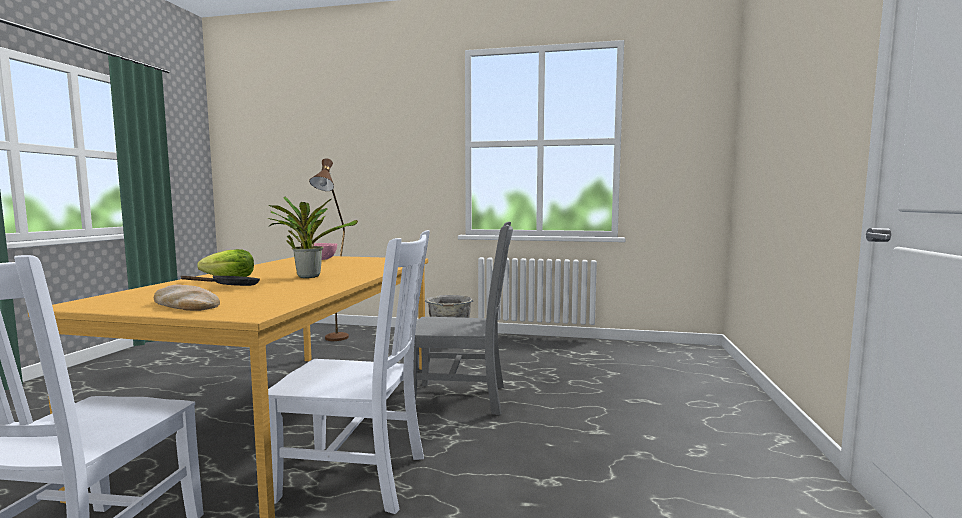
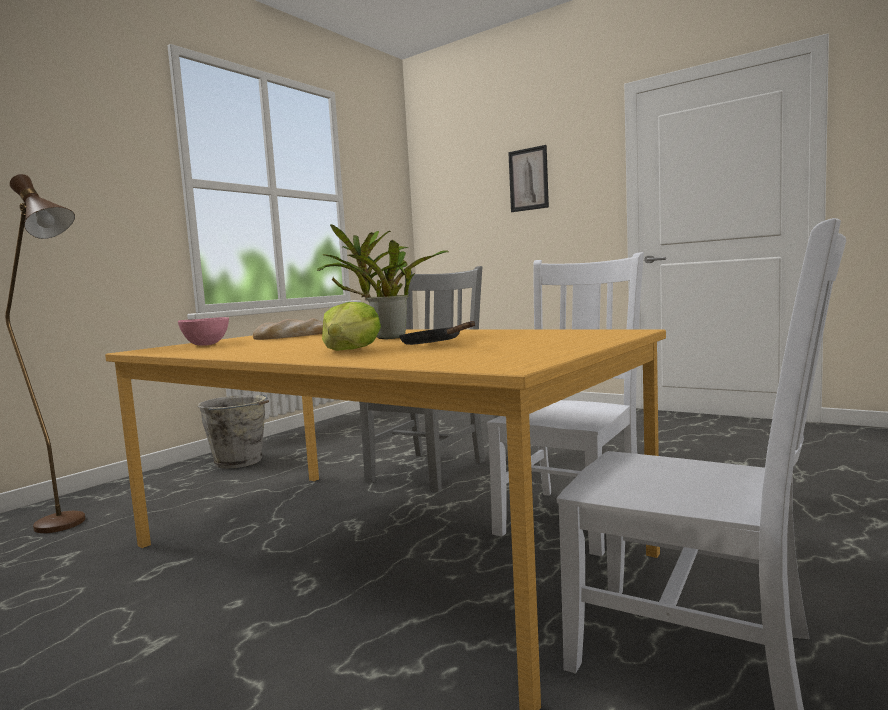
camera: 65 degrees left, 0 degrees up
(185, 304) = (556, 343): bread -> bread (292, 336)
(797, 101) = (528, 179): none -> picture

